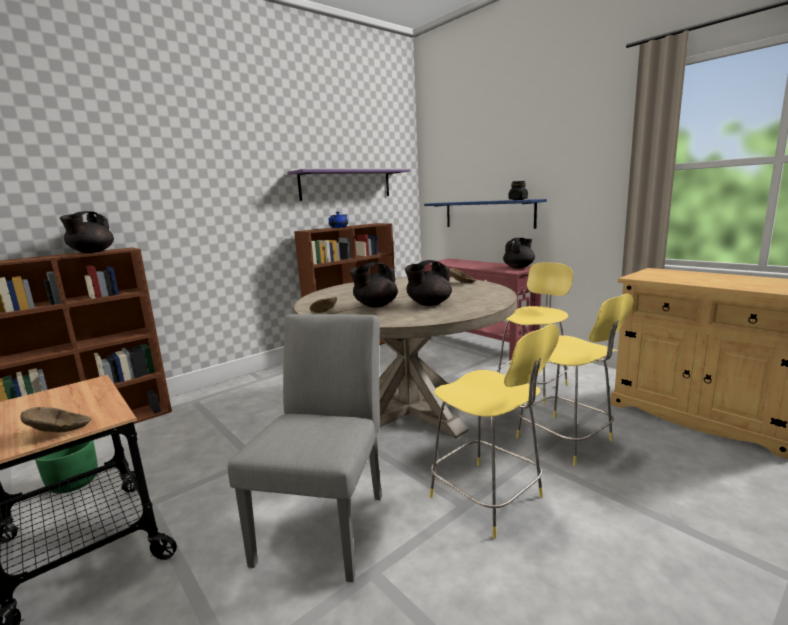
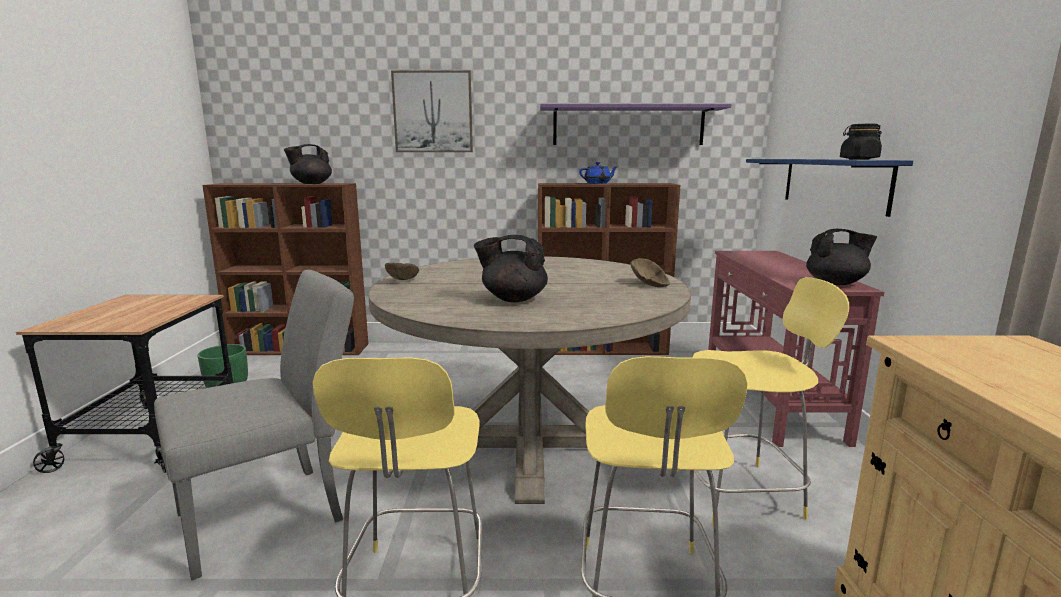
camera: 40 degrees right, 0 degrees up
(61, 431) = (100, 325): brown bowl -> none
(200, 176) = (433, 112): none -> picture
(375, 305) = (464, 286): black teapot -> none

